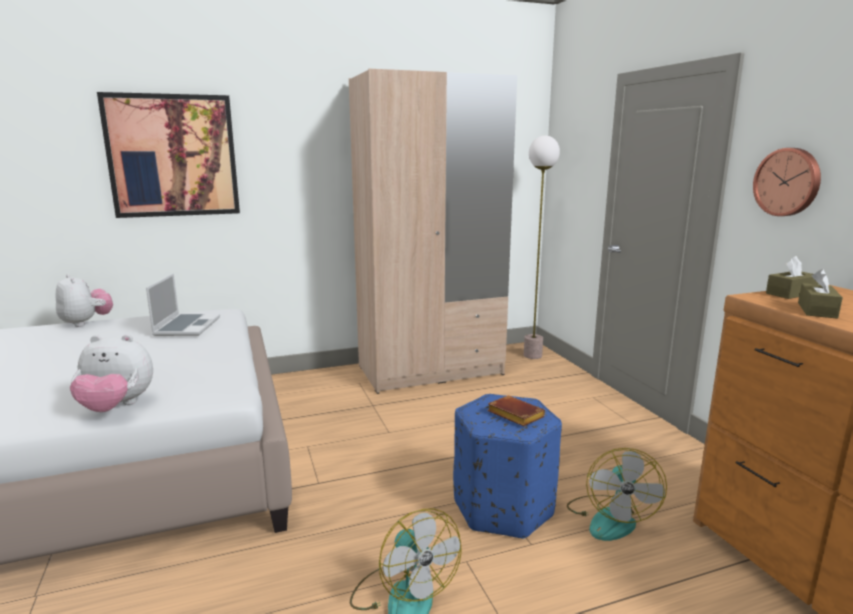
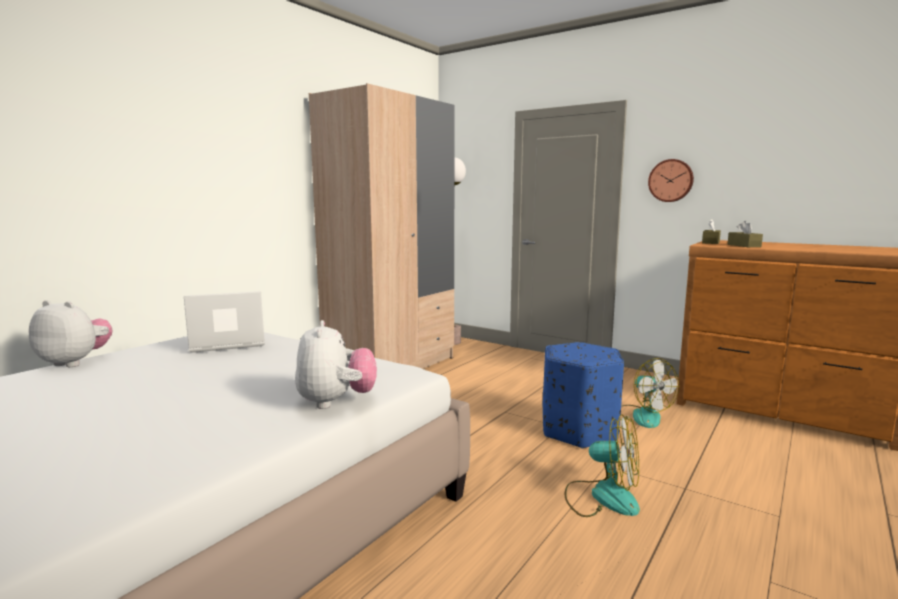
camera: 35 degrees left, 5 degrees down
(116, 407) = (336, 402): plush toy -> plush toy turned 60 degrees counterclockwise
(173, 156) = (141, 157): picture -> none
(187, 326) = (227, 343): laptop -> laptop turned 75 degrees counterclockwise
(513, 415) = (589, 351): brown book -> none

